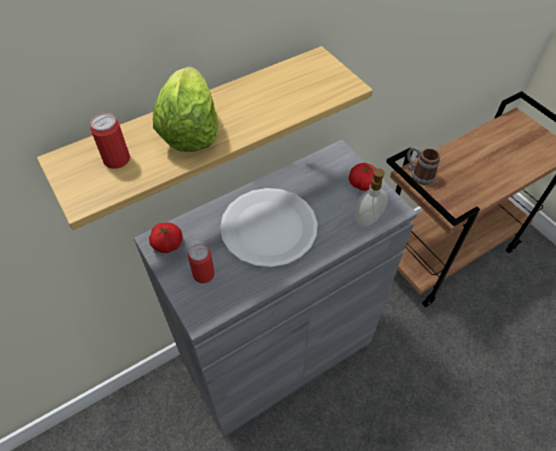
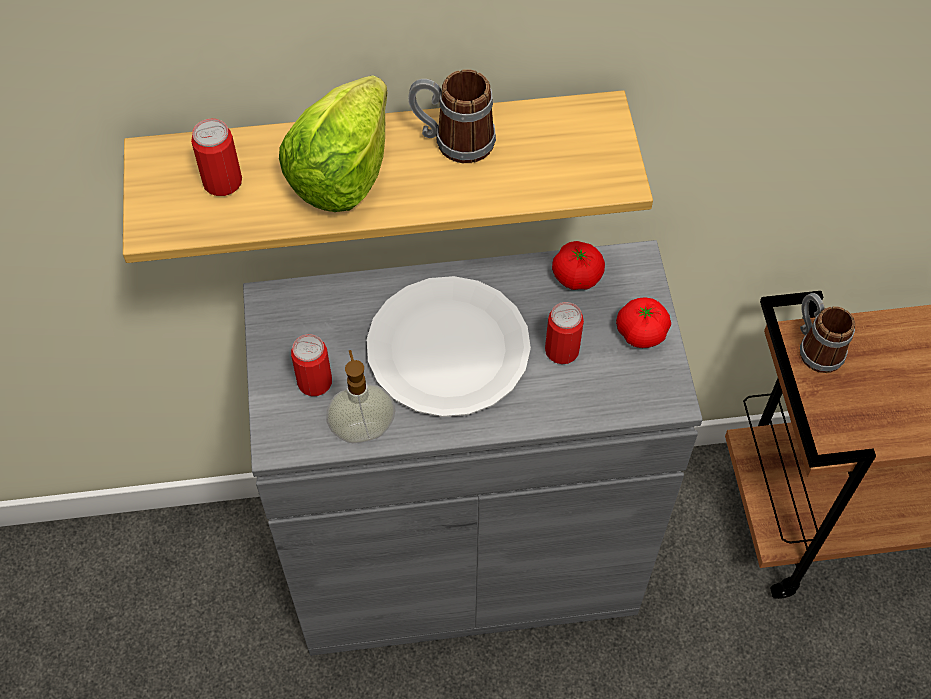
camera: 25 degrees right, 5 degrees up
(167, 244) = (286, 314): tomato -> tomato (577, 276)
(246, 95) = (453, 140): none -> mug
(328, 206) = (561, 350): none -> can
(367, 219) = (612, 395): soap dispenser -> soap dispenser (362, 429)

